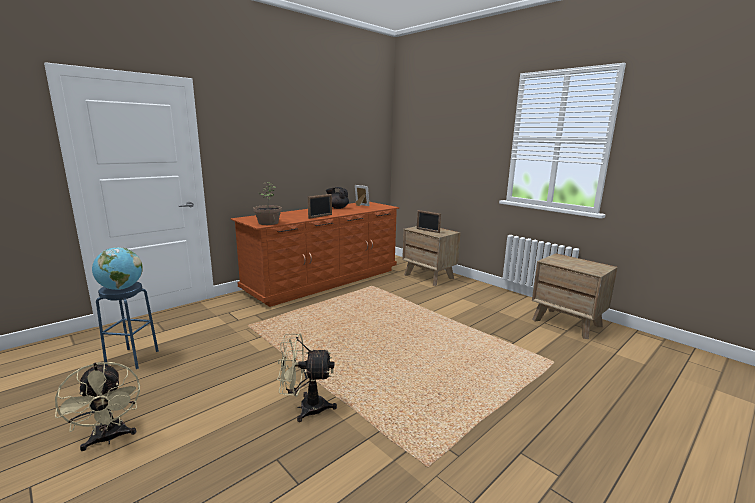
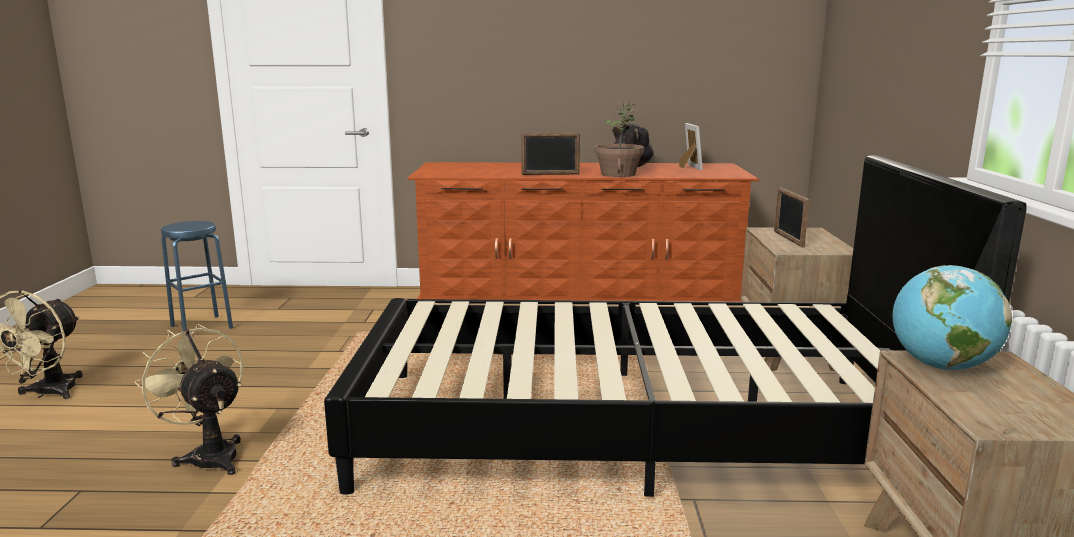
camera: 45 degrees right, 0 degrees up
(121, 288) = (184, 227): globe -> globe (941, 366)
(268, 223) = (445, 173): potted plant -> potted plant (617, 174)
(438, 320) = (634, 430): none -> black bed

